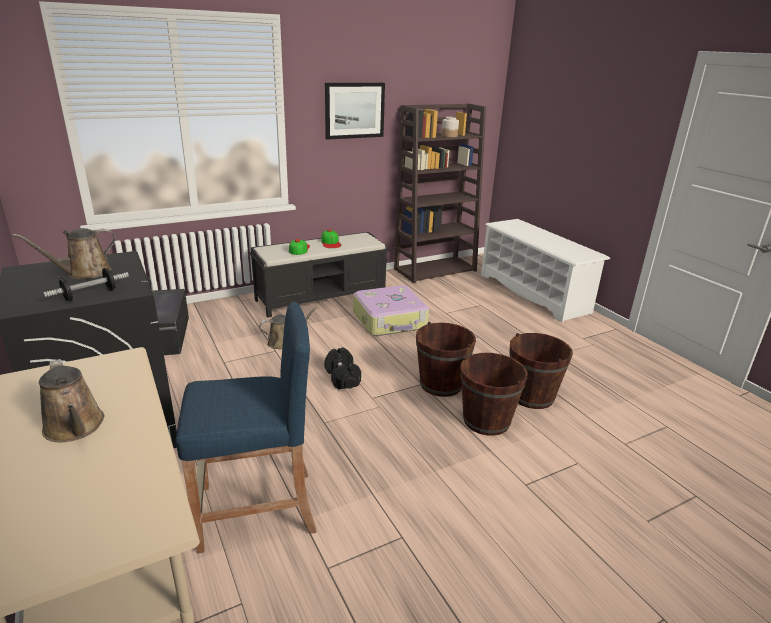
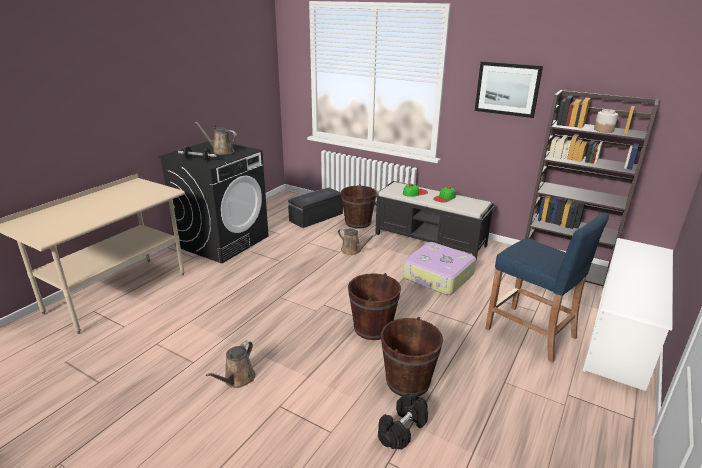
camera: 60 degrees right, 0 degrees up
(75, 427) = (107, 203): brown watering can -> brown watering can (237, 379)
(257, 510) = (188, 305): blue stool -> blue stool (530, 333)
(342, 377) = (335, 285): black dumbbell -> black dumbbell (402, 429)
(486, 420) = (345, 364): brown bucket -> brown bucket (358, 223)

